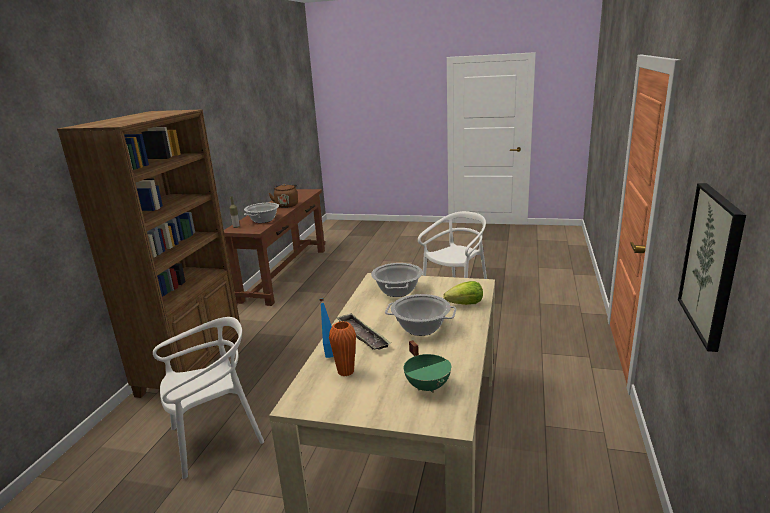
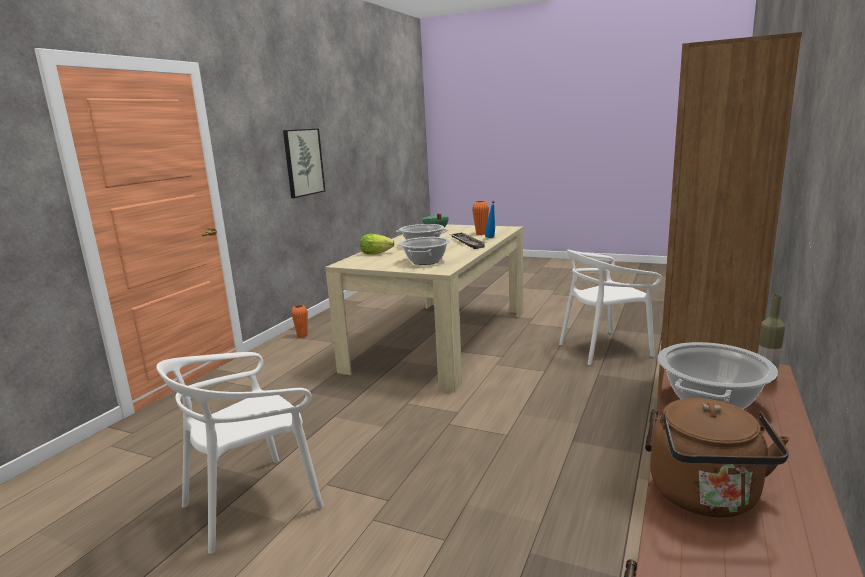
camera: 170 degrees left, 5 degrees down
(604, 436) = (302, 336): none -> orange vase

